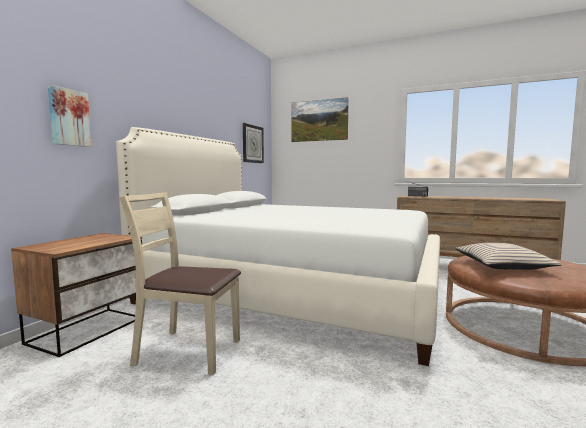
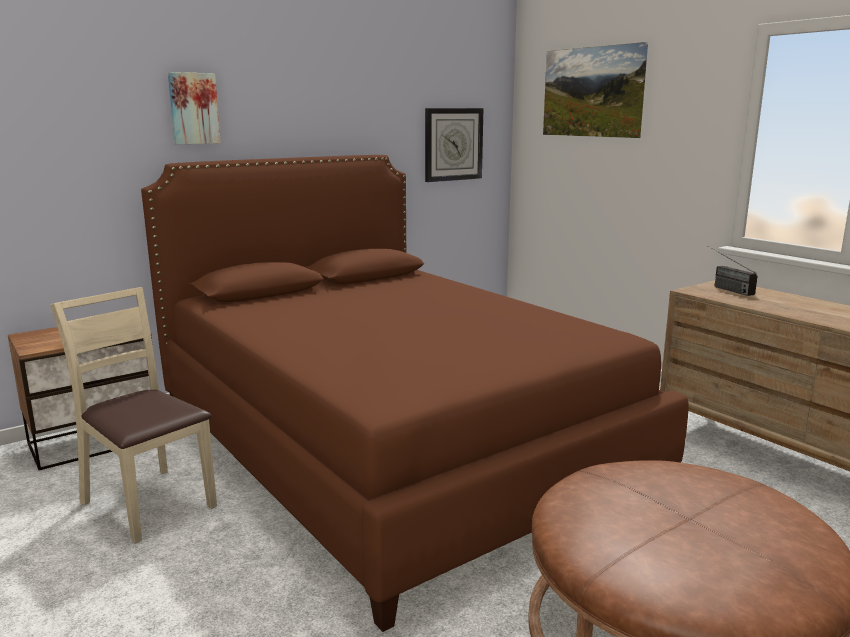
camera: 30 degrees right, 10 degrees up
(69, 118) = (75, 164): picture -> picture (193, 108)
(295, 291) = (393, 445): white bed -> brown bed
(502, 265) = (623, 506): beige pillow -> none

